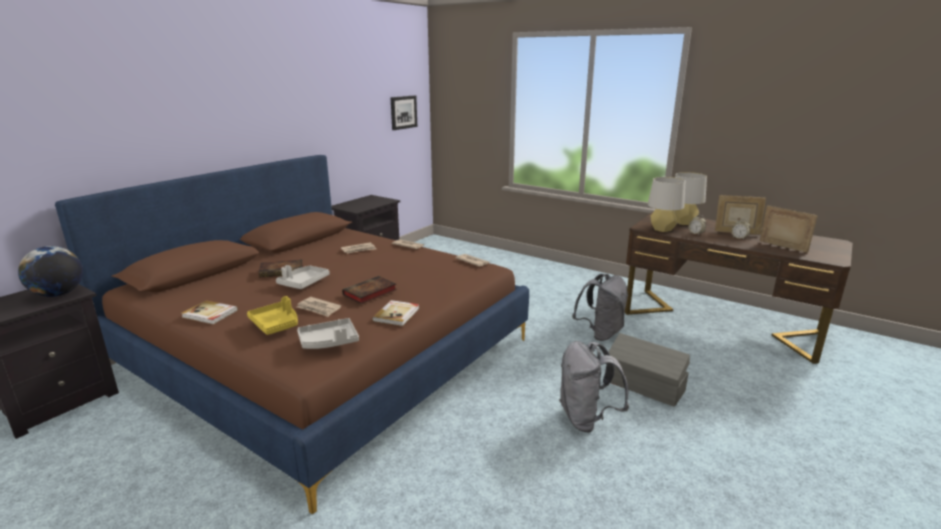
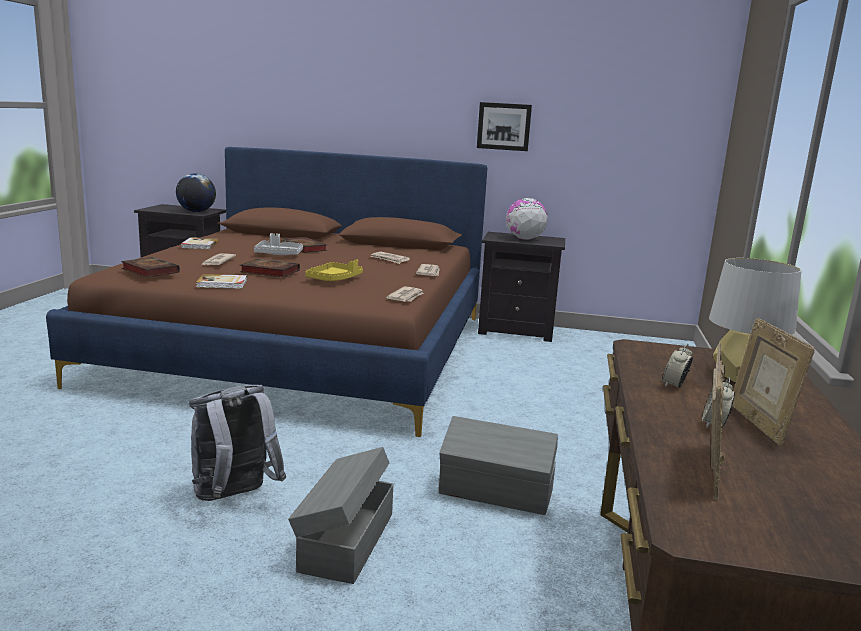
camera: 65 degrees right, 5 degrees down
(276, 324) = (181, 257): yellow tray -> yellow tray (334, 279)
(329, 342) = (149, 271): grey tray -> book
(366, 203) = (524, 239): none -> globe
(403, 112) = (659, 136): picture -> picture (504, 126)
(600, 333) = (496, 493): grey backpack -> grey storage box
(662, 229) = (653, 360): grey table lamp -> none

